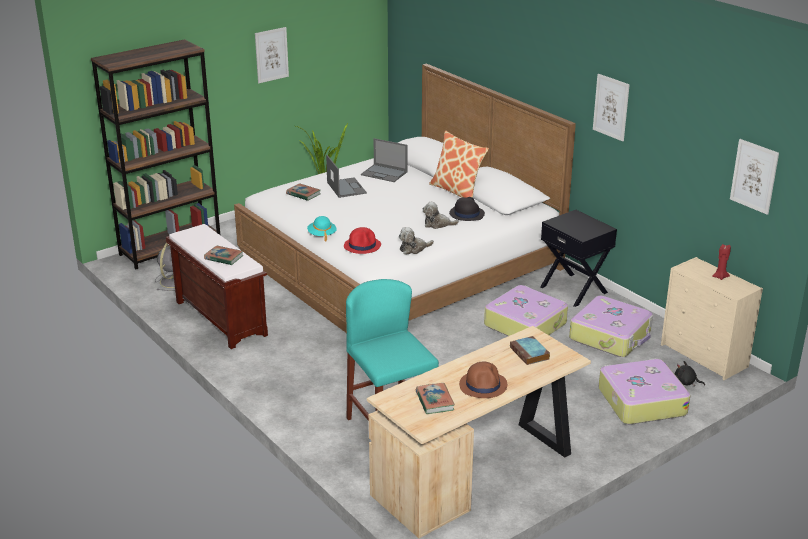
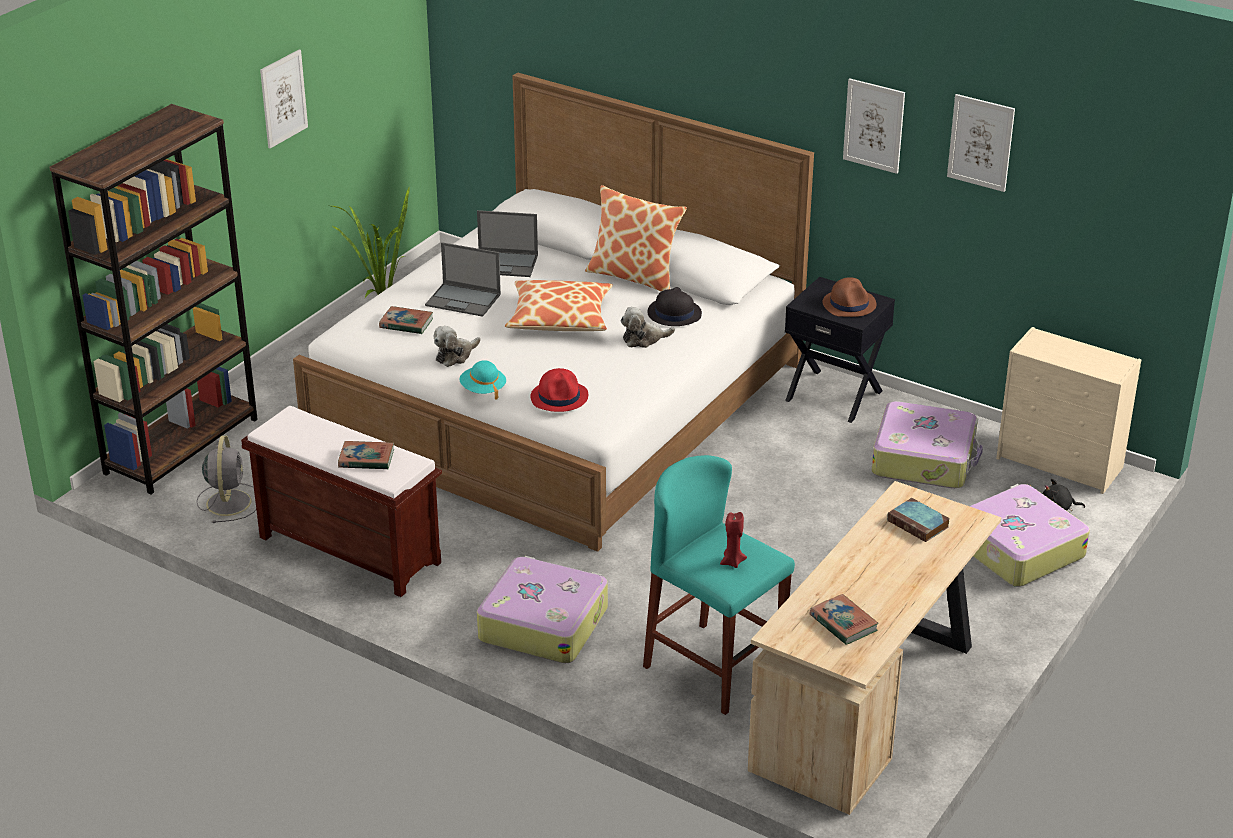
camera: 20 degrees left, 5 degrees up
(346, 187) = (464, 300): laptop -> laptop turned 150 degrees clockwise
(395, 205) = (559, 318): none -> pillow
(413, 249) = (636, 387): plush toy -> plush toy (455, 355)
(483, 385) = (890, 585): brown hat -> brown hat (849, 304)
(525, 324) = (799, 464): suitcase -> suitcase (543, 623)
(720, 277) = (1079, 353): red candle -> red candle (732, 562)
(754, 176) = (1119, 209): picture -> picture (980, 142)

